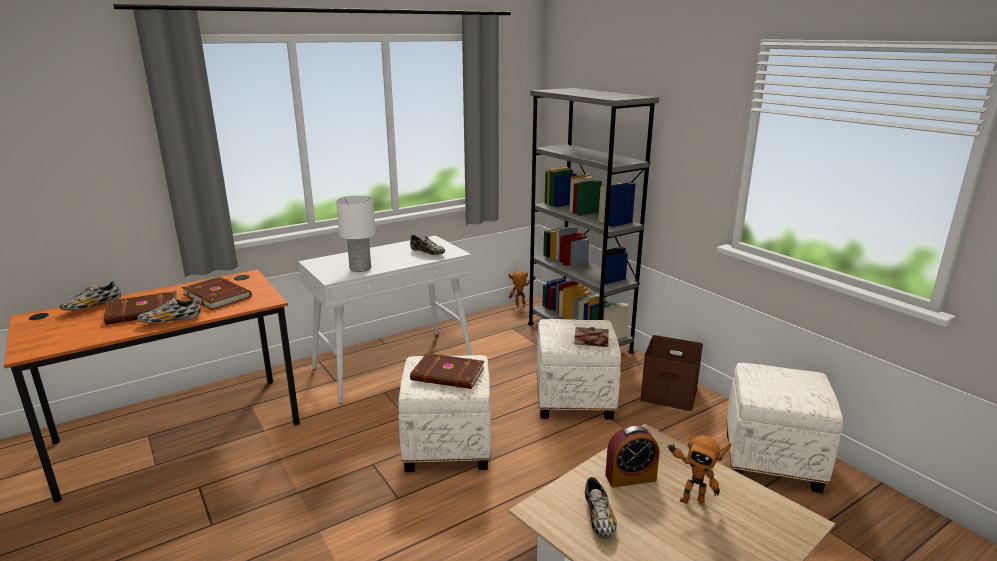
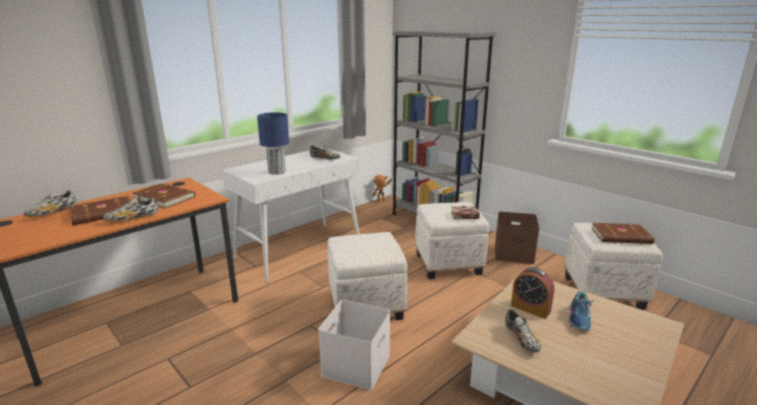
camera: 10 degrees left, 0 degrees up
(359, 268) = (276, 172): white table lamp -> blue table lamp
(408, 523) = (357, 366): none -> white storage box
(448, 375) = (368, 247): brown book -> brown book (621, 236)
(630, 477) = (530, 308): alarm clock -> alarm clock turned 60 degrees clockwise
(691, 499) = (580, 318): toy robot -> shoe

